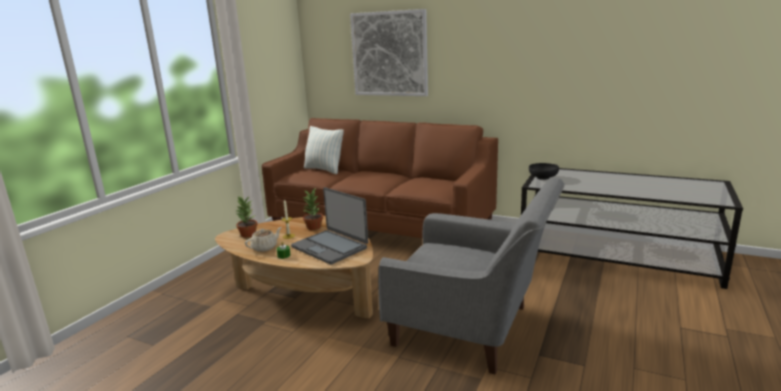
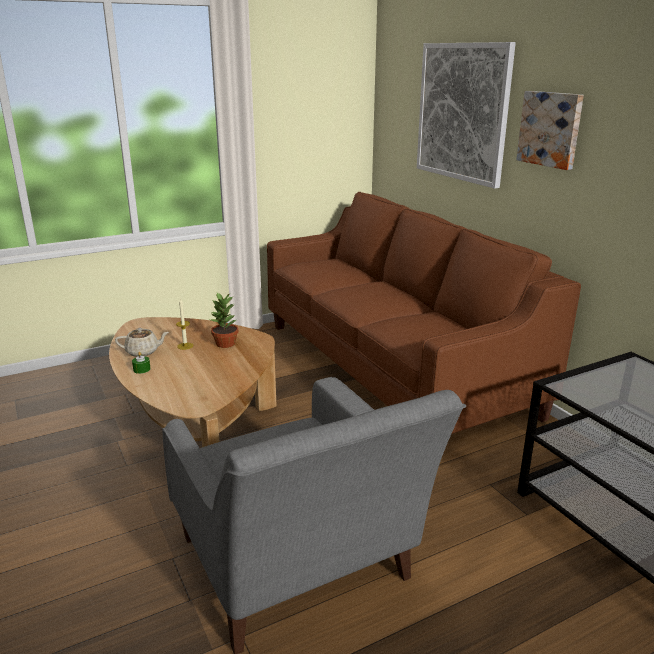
camera: 35 degrees right, 5 degrees up
(248, 234) = (156, 329): potted plant -> none
(324, 169) = (343, 267): pillow -> none
(330, 247) = (196, 378): laptop -> none
(461, 56) = (551, 129): none -> picture
(543, 178) = (600, 377): black bowl -> none

